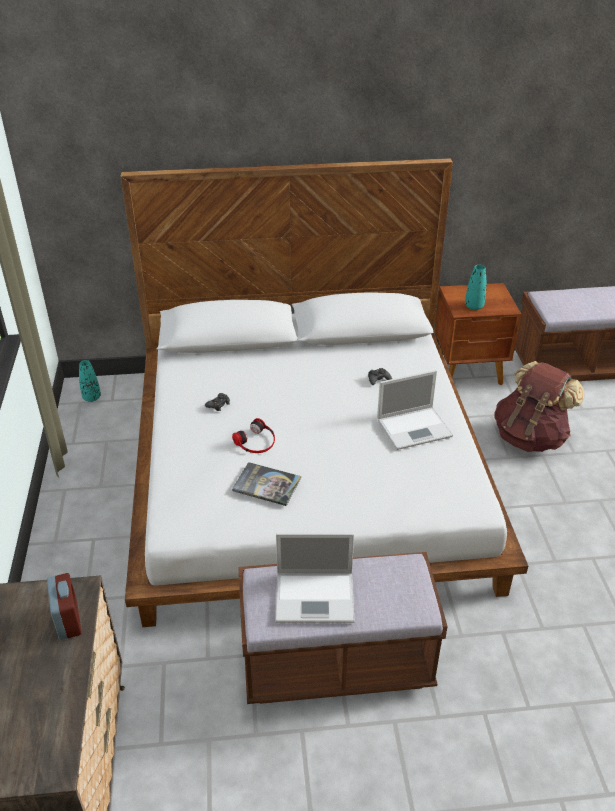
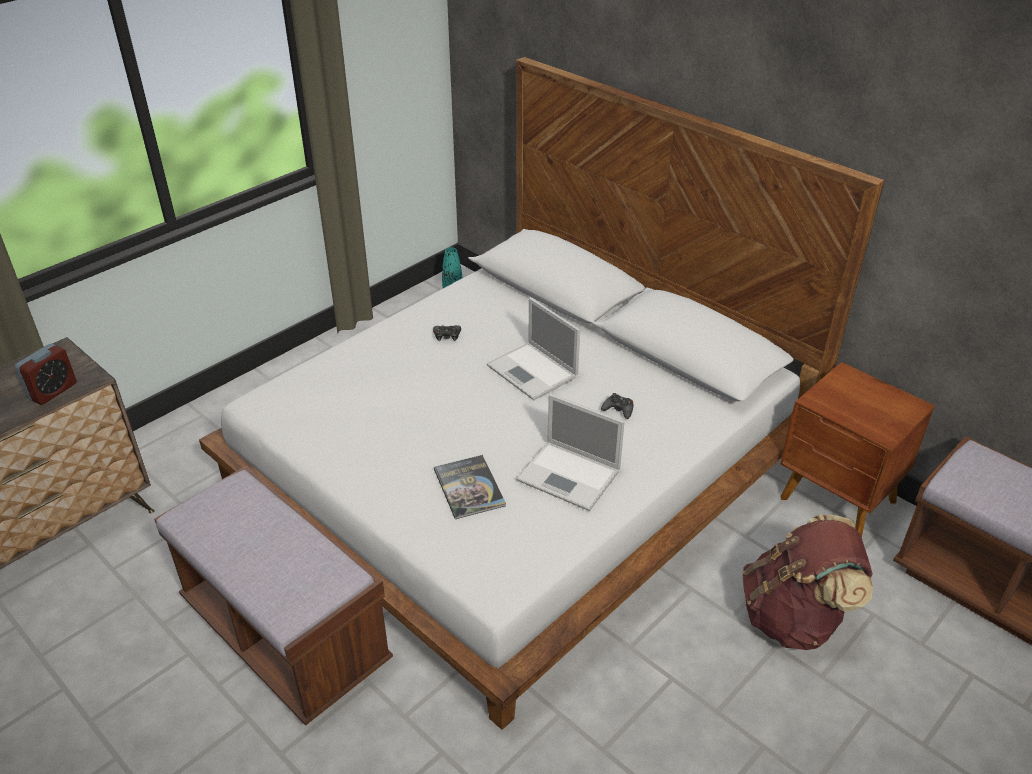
camera: 50 degrees right, 0 degrees up
(256, 441) = (419, 384): headphones -> none
(267, 484) = (366, 422): book -> book (469, 487)
(316, 597) = (241, 531): laptop -> laptop (533, 372)
(474, 306) = (842, 406): turquoise vase -> none

